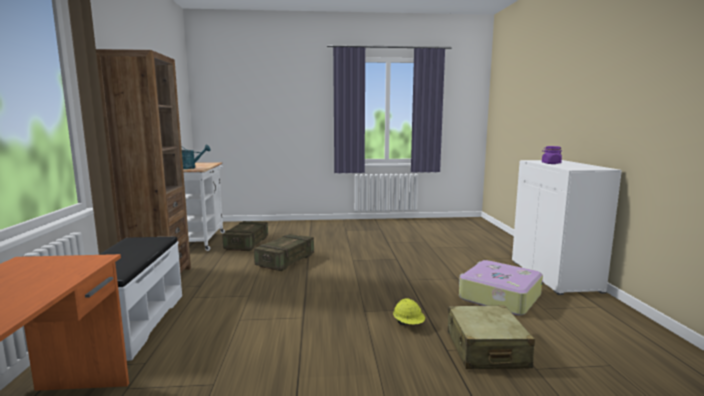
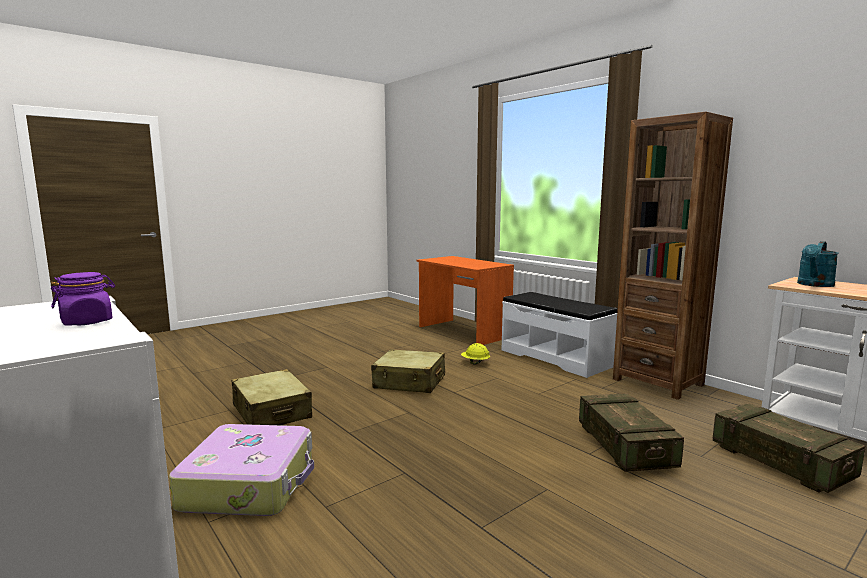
camera: 145 degrees right, 0 degrees up
(321, 343) = (409, 382): none -> beige suitcase
(408, 324) = (353, 413): yellow hard hat -> yellow hard hat (475, 363)

